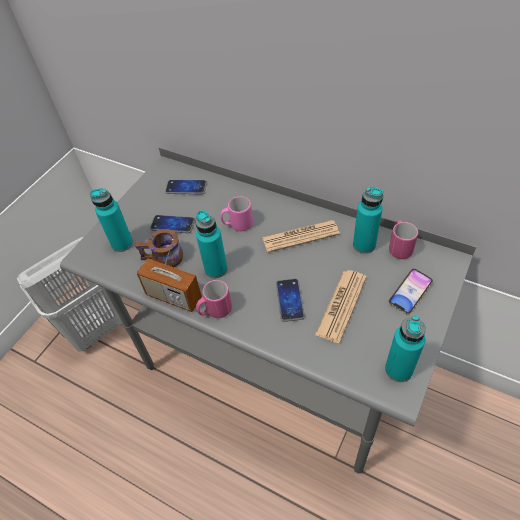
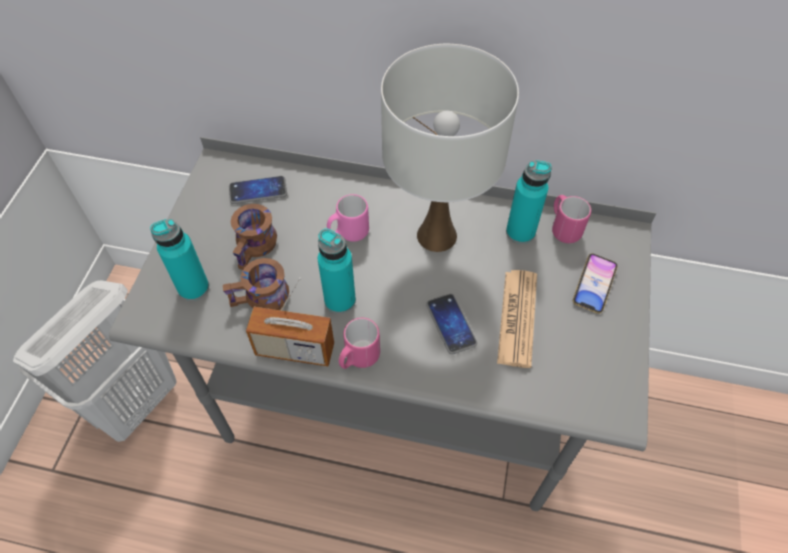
camera: 20 degrees left, 5 degrees up
(172, 225) = (257, 248): phone -> brown mug
(300, 236) = (437, 235): newspaper -> white table lamp
(398, 369) = (609, 385): turquoise bottle -> none

